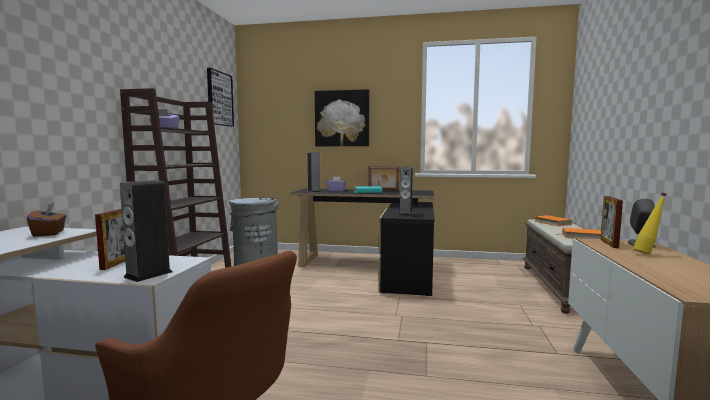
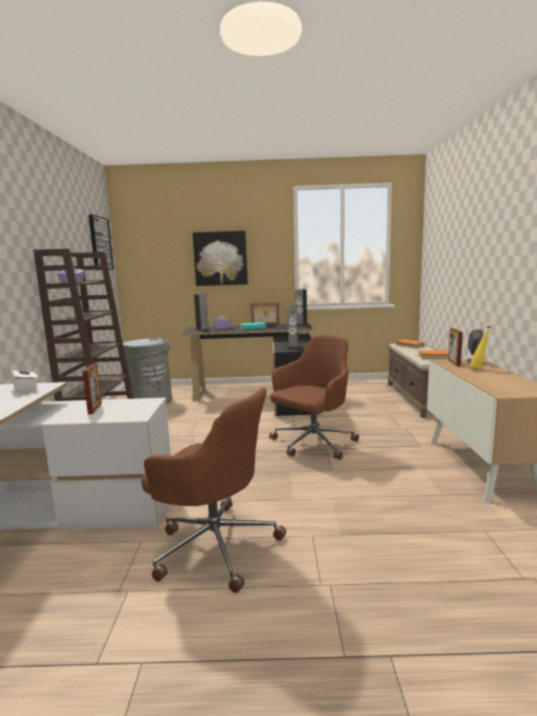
camera: 10 degrees left, 5 degrees up
(49, 233) = (26, 389): brown tissue box -> white tissue box
(148, 274) = (133, 414): speaker -> speaker (301, 324)
(412, 333) = (312, 444): none -> brown office chair

